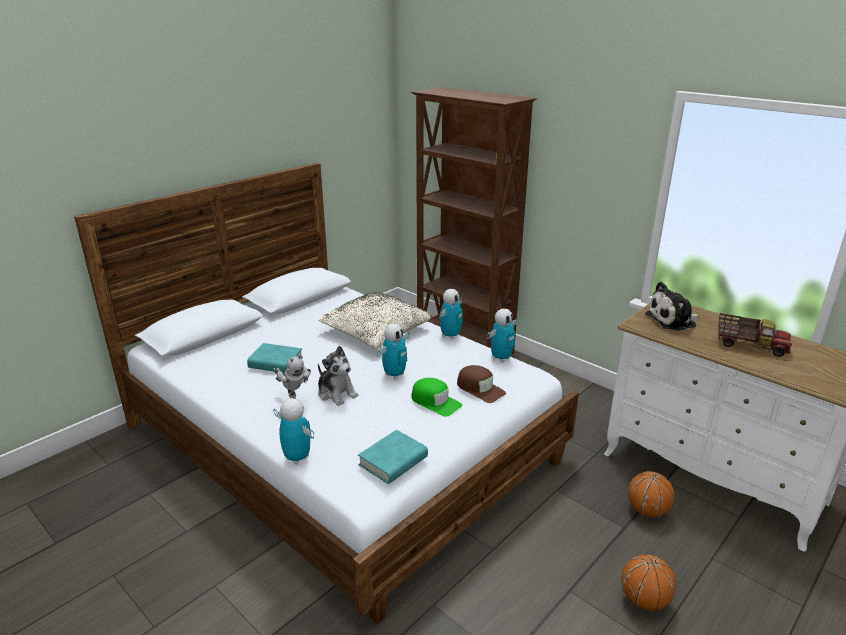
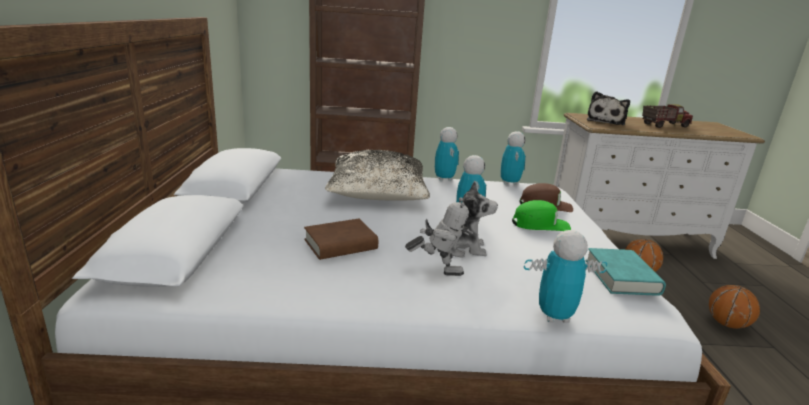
camera: 45 degrees left, 5 degrees down
(276, 363) = (340, 245): turquoise book -> brown book

